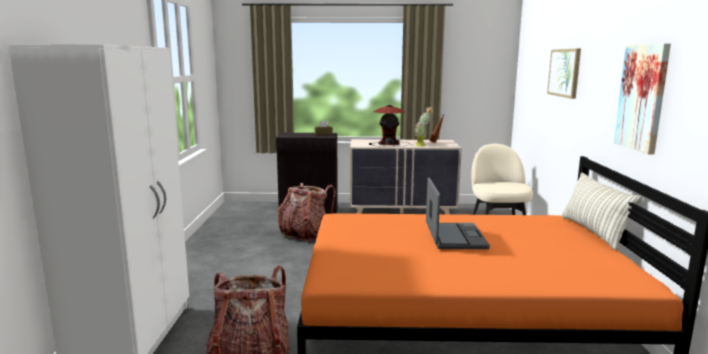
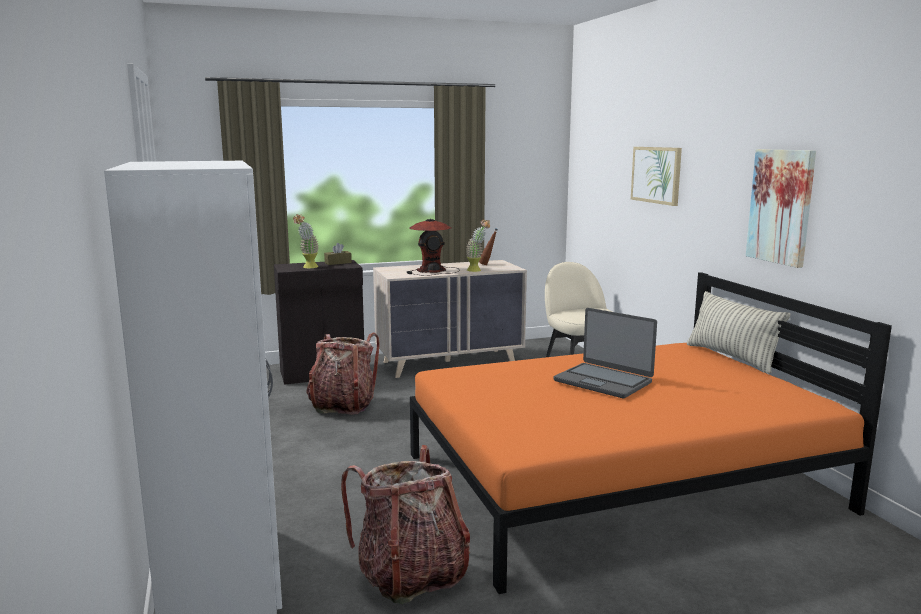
camera: 20 degrees left, 0 degrees up
(299, 135) = (307, 267): none -> potted plant
(454, 237) = (603, 381): laptop -> laptop turned 150 degrees clockwise

